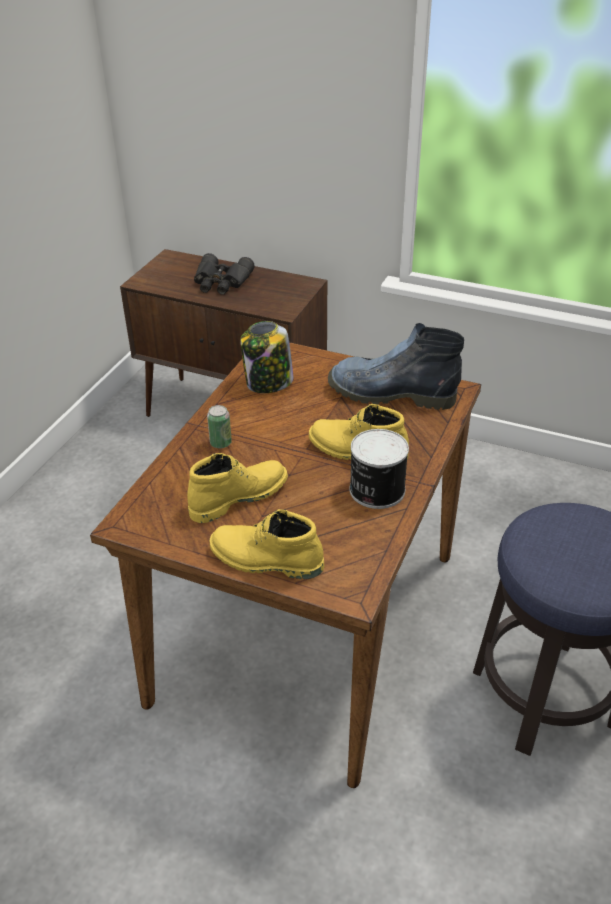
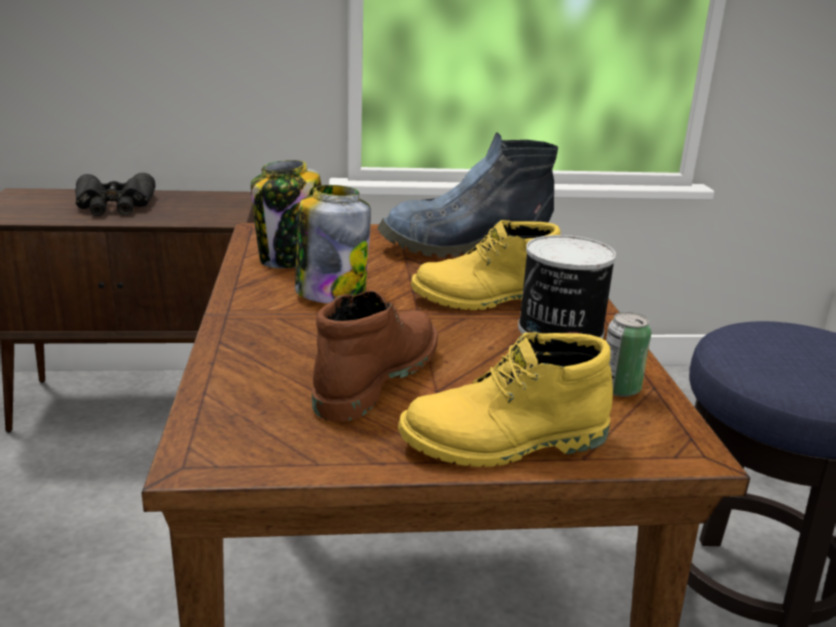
camera: 30 degrees left, 15 degrees down
(220, 443) = (283, 325): can -> can (619, 389)
(238, 497) = (375, 377): yellow boot -> brown boot
(267, 421) = (330, 292): none -> jar

